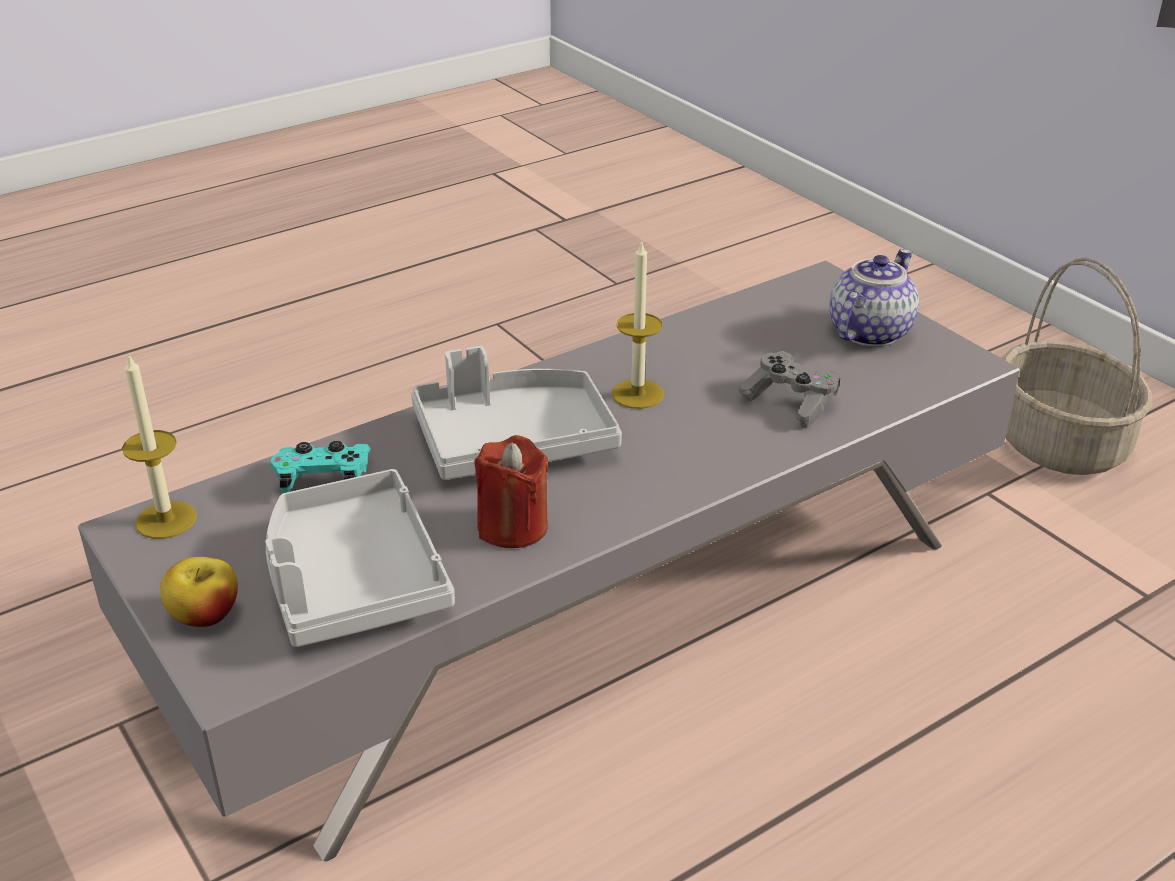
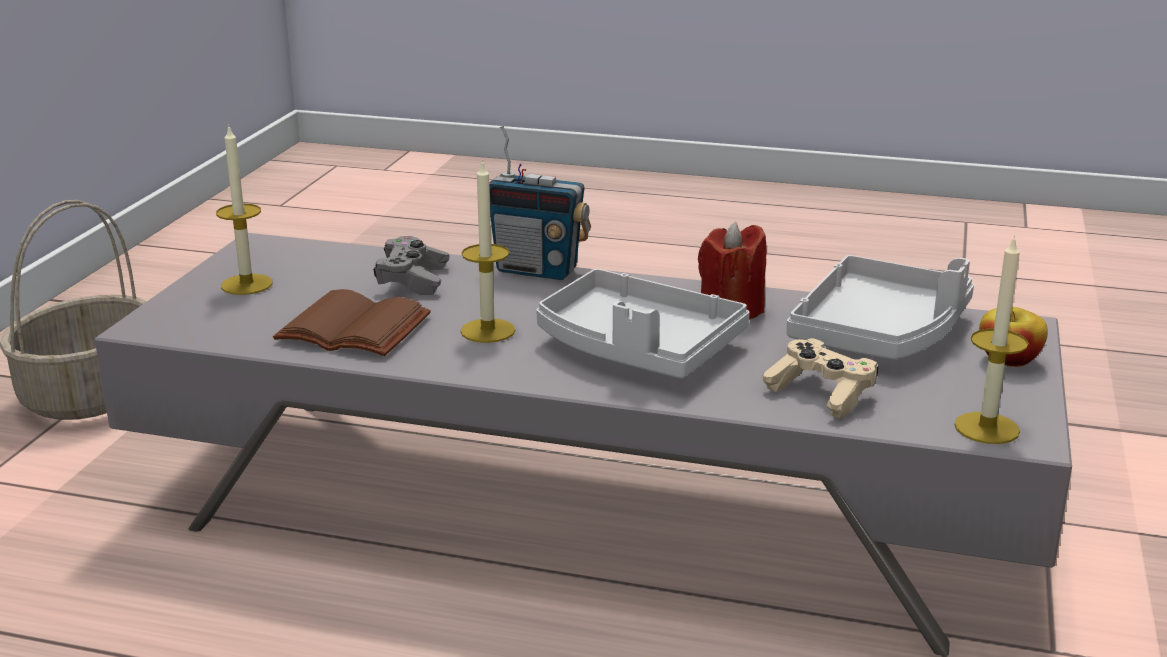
camera: 130 degrees left, 10 degrees down
(323, 480) = (821, 393): turquoise game controller -> beige game controller
(715, 342) = (350, 330): none -> brown book
(738, 471) = (537, 270): none -> radio
(868, 331) = (246, 284): teapot -> candle

